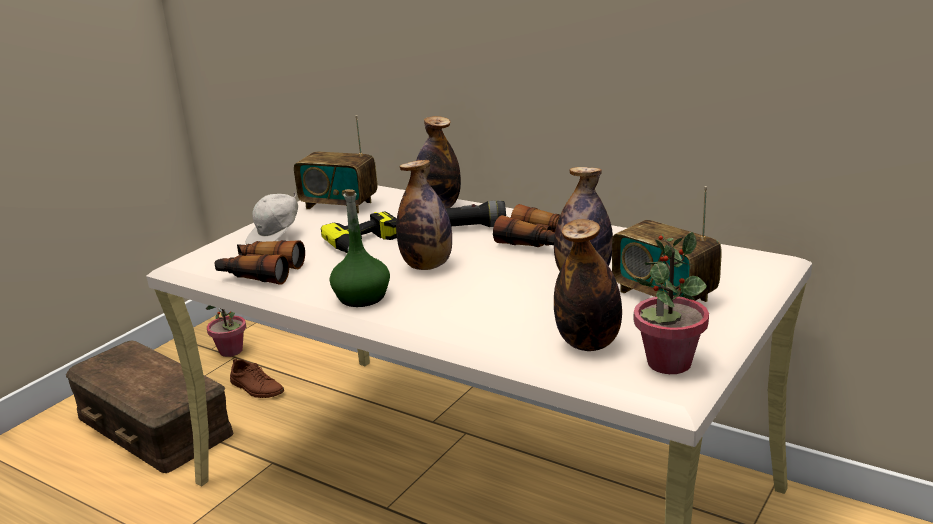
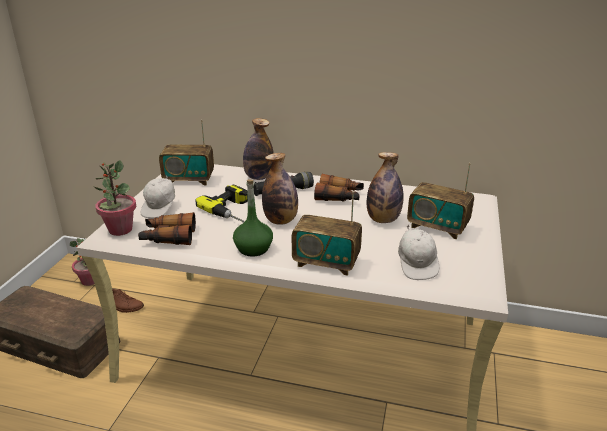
camera: 20 degrees left, 5 degrees up
(451, 326) = (326, 263): none -> radio
(588, 343) = (417, 265): bottle -> white cap
(668, 363) = (470, 272): potted plant -> potted plant (120, 229)

